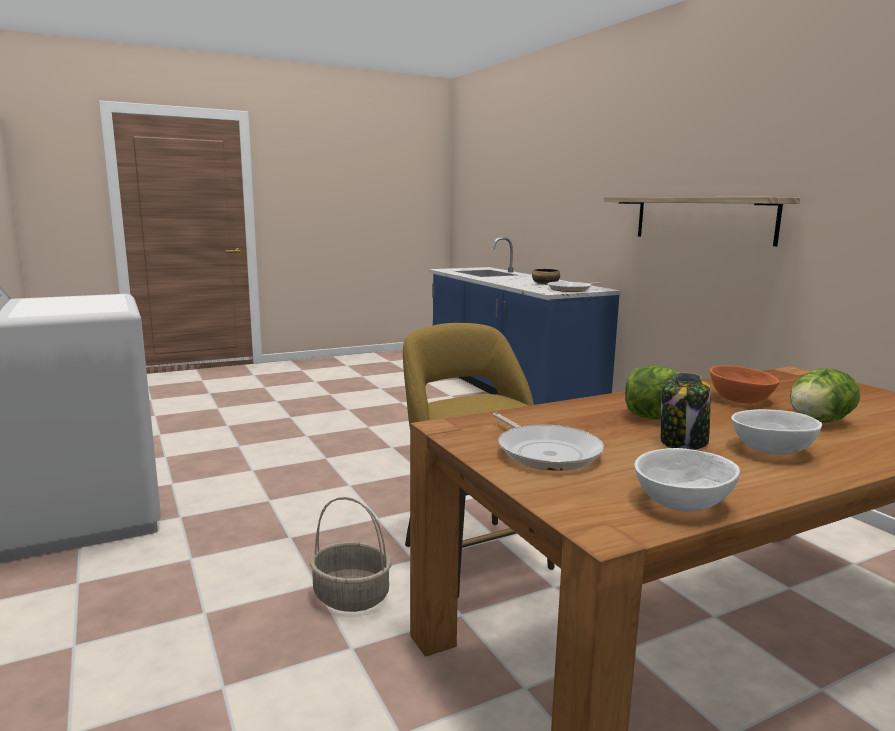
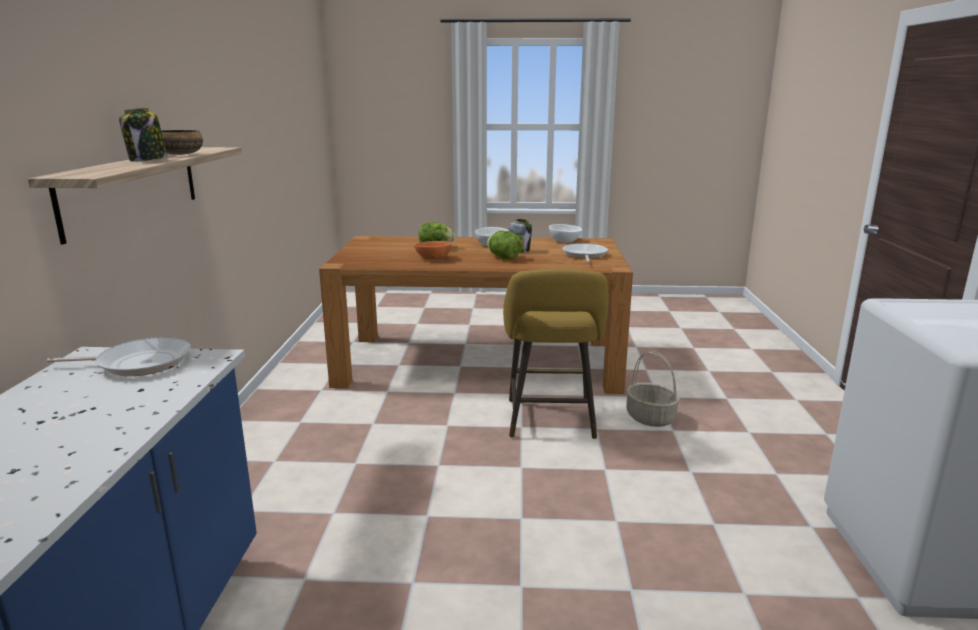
camera: 150 degrees left, 5 degrees up
(545, 284) = (78, 404): bowl -> bowl (180, 154)
(686, 196) = (147, 160): none -> jar

